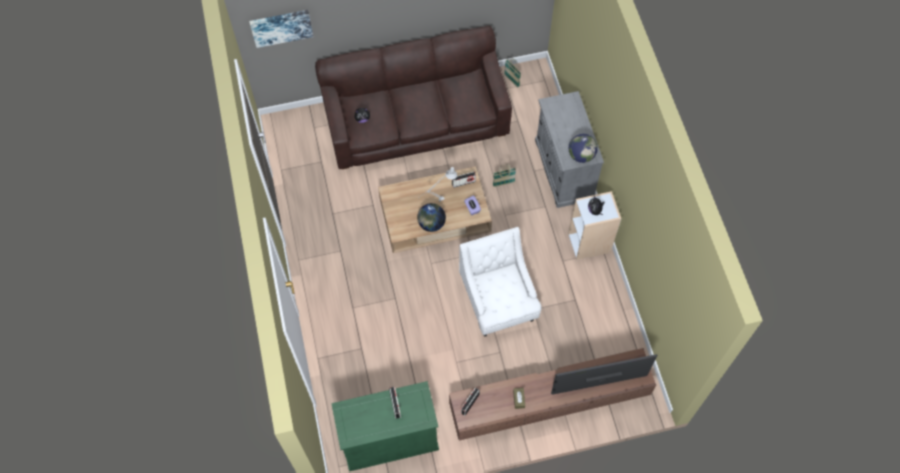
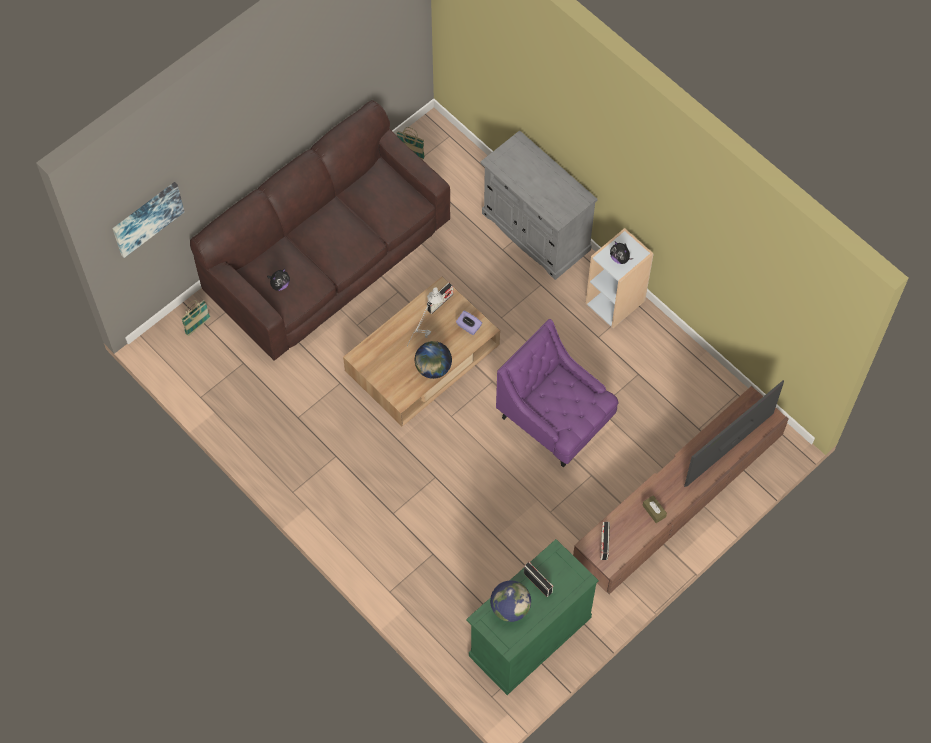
camera: 30 degrees left, 0 degrees up
(498, 302) = (555, 420): white armchair -> purple armchair
(503, 183) = (477, 282): basket -> basket (198, 326)
(581, 155) = (568, 203): globe -> globe (510, 607)

